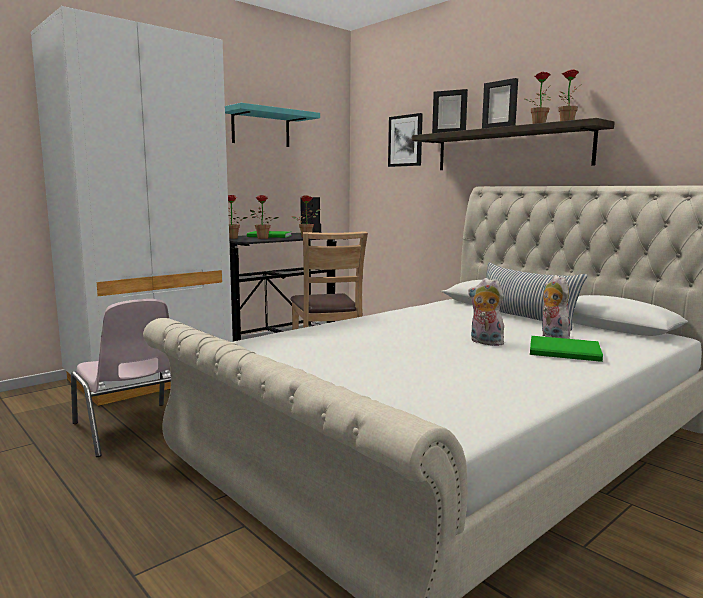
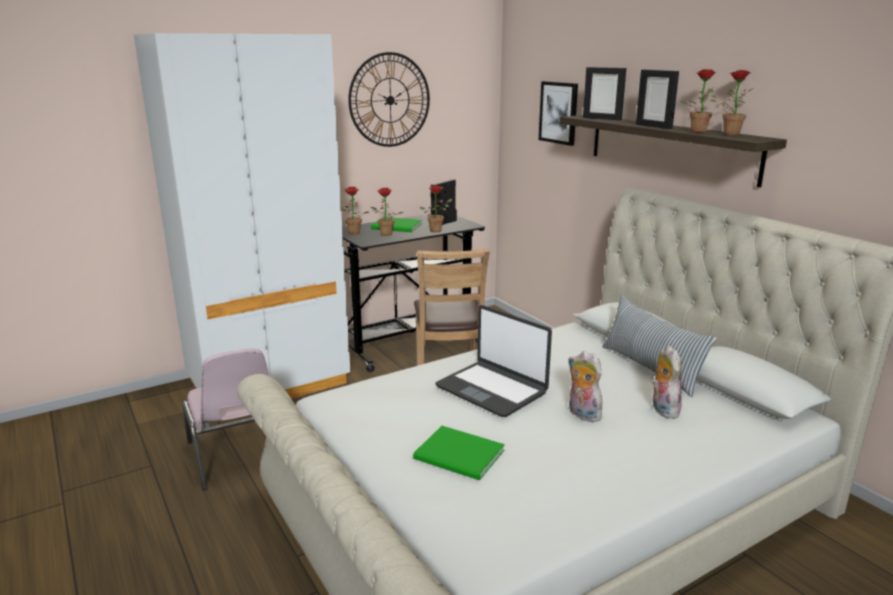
camera: 10 degrees right, 10 degrees up
(261, 128) = (390, 100): turquoise shelf -> wall clock
(394, 332) = (492, 389): none -> laptop
(566, 352) = (662, 441): green book -> green book (460, 456)

